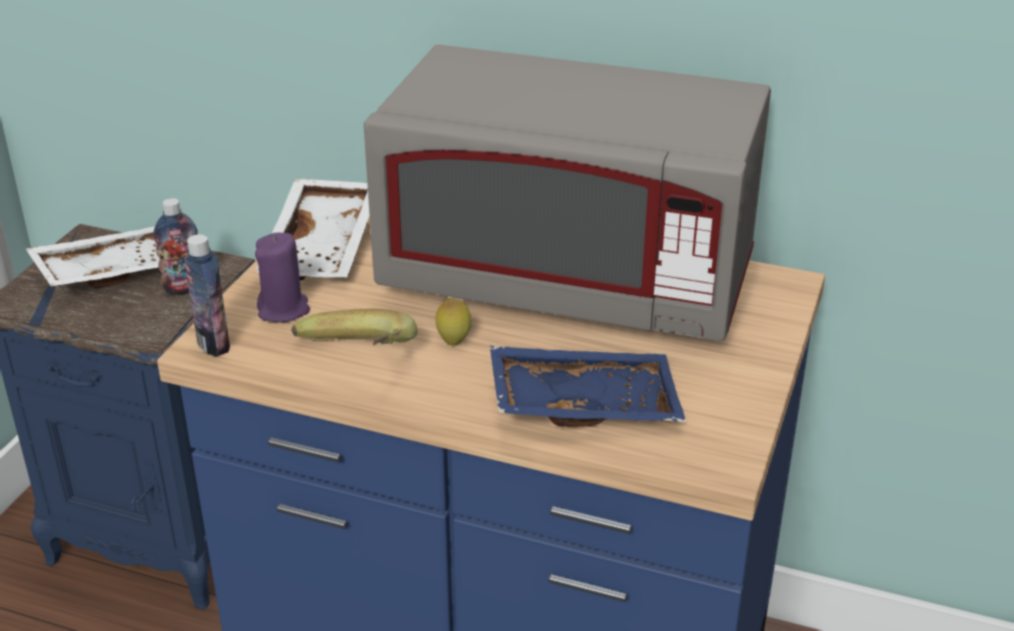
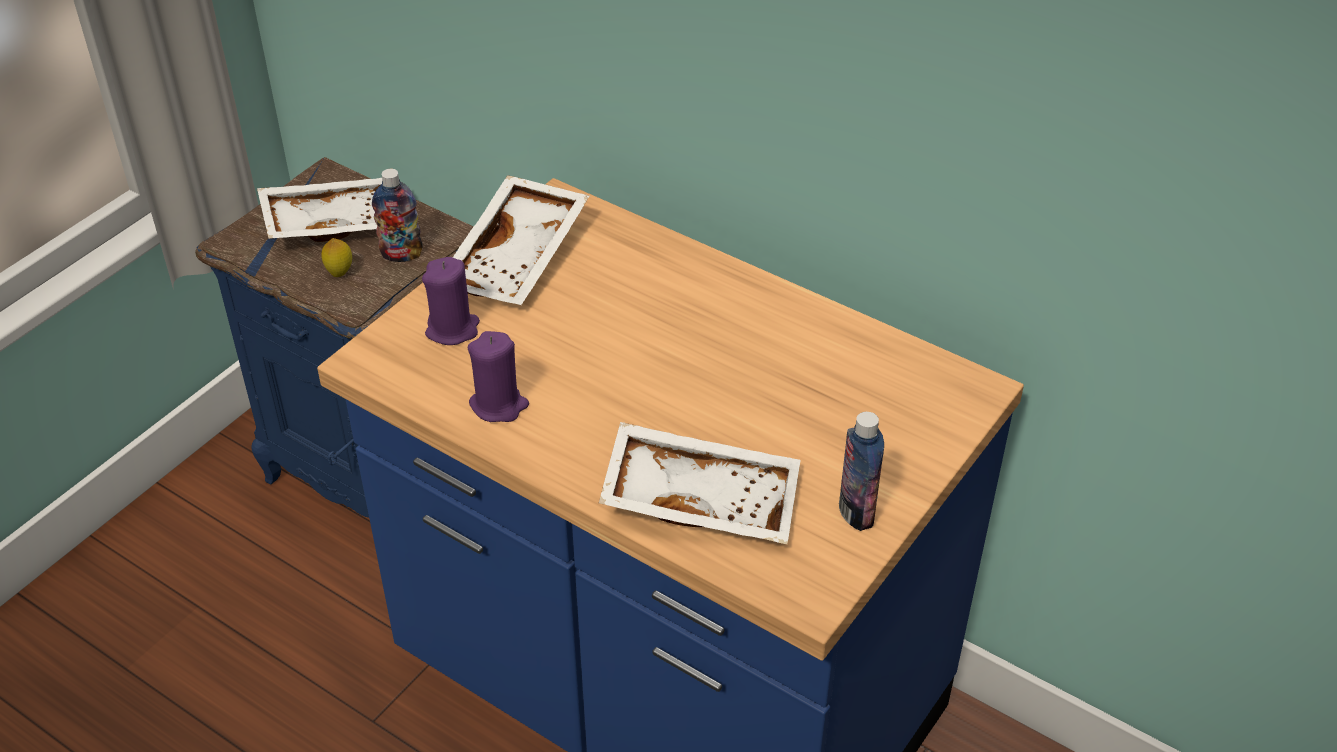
camera: 15 degrees right, 10 degrees up
(213, 344) = (373, 358): bottle -> bottle (856, 512)
(355, 362) = (499, 405): banana -> purple candle
(454, 341) = (603, 398): lemon -> lemon (340, 273)
(569, 281) = (747, 345): grey microwave -> none
(584, 403) = (701, 498): blue tray -> white tray

